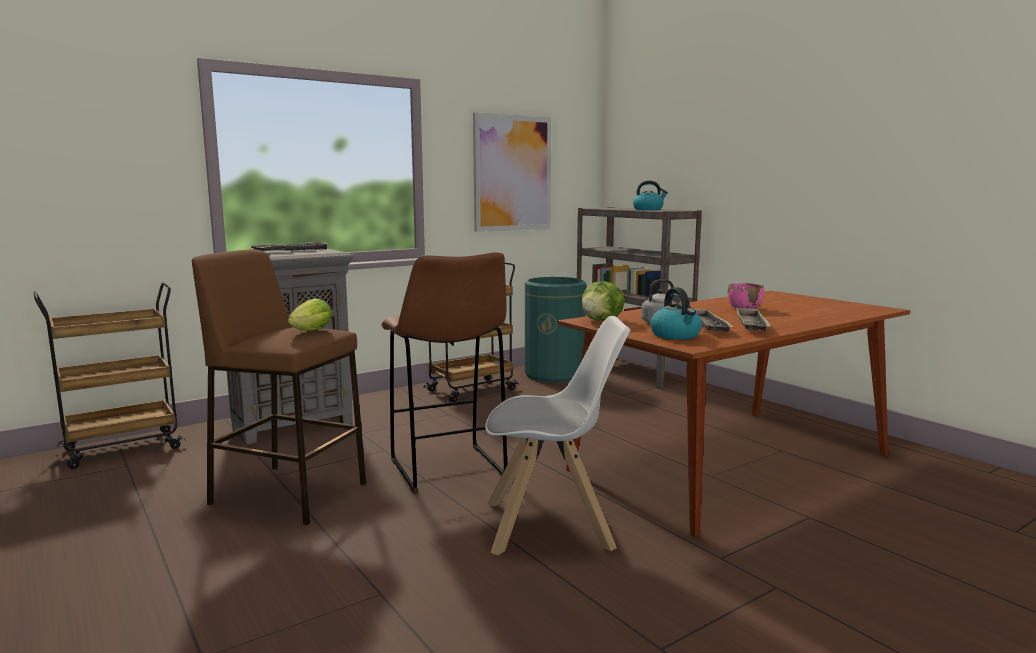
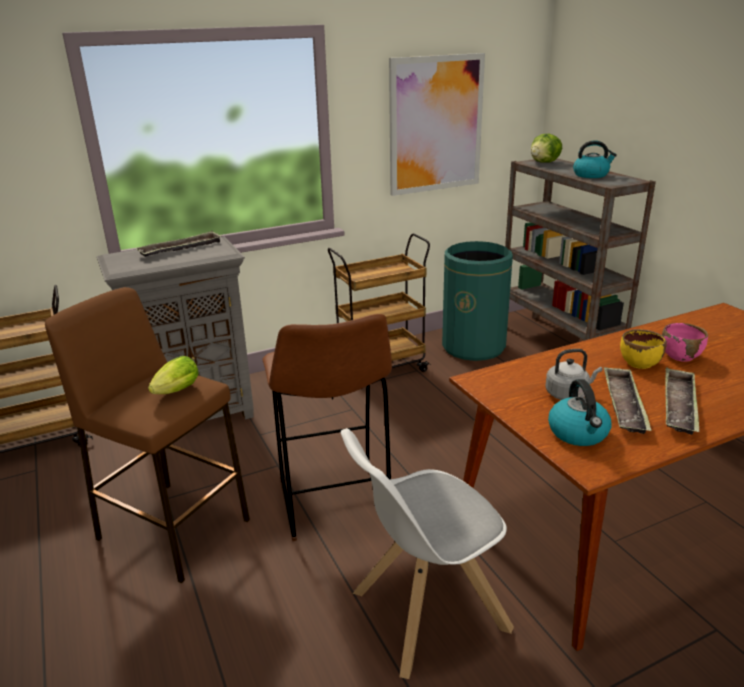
camera: 10 degrees right, 15 degrees up
(553, 525) = (425, 612): chair -> chair turned 150 degrees clockwise
(602, 321) = (500, 383): lettuce -> lettuce (545, 162)
(713, 311) = (639, 363): none -> yellow bowl

